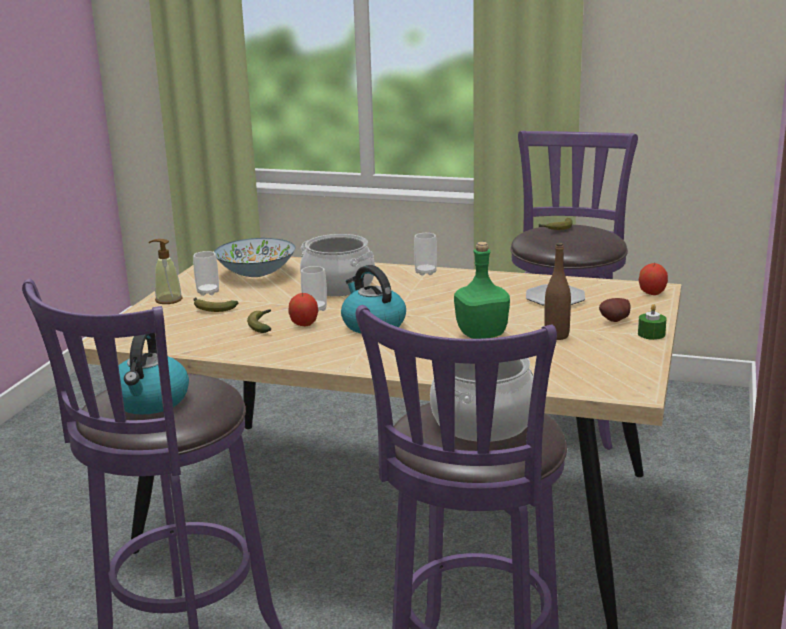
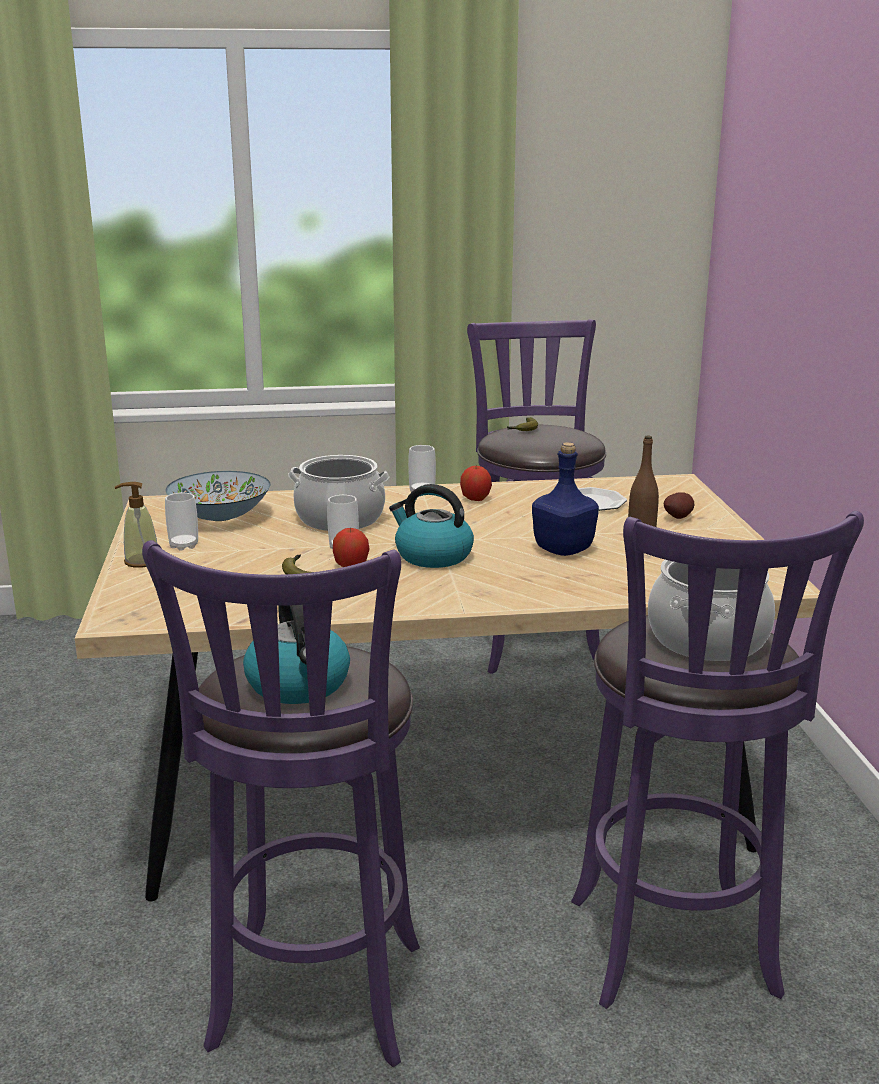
camera: 25 degrees left, 0 degrees up
(212, 308) = (213, 564): banana -> none
(480, 334) = (562, 550): green bottle -> blue bottle
(651, 334) = (728, 526): green candle -> none
(652, 293) = (678, 485): apple -> apple (475, 499)

